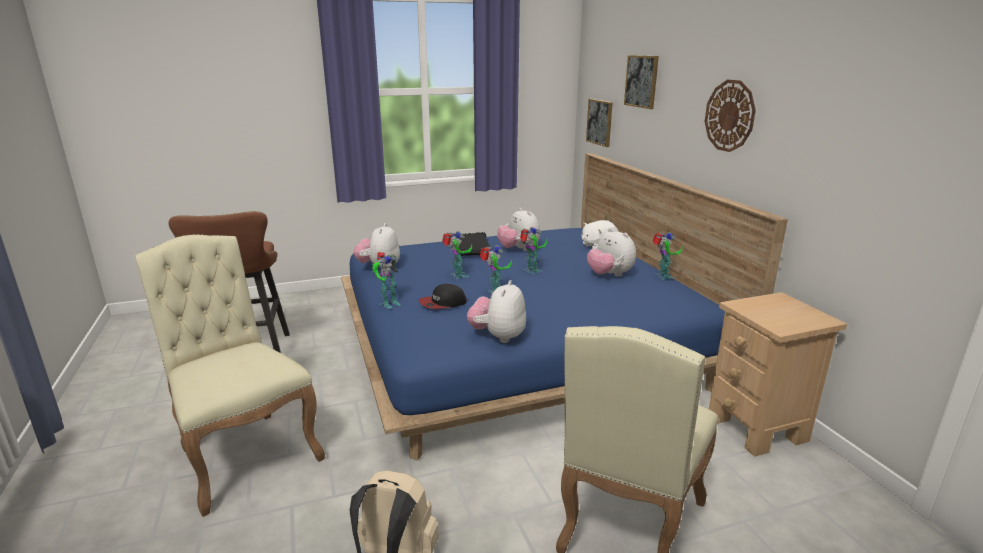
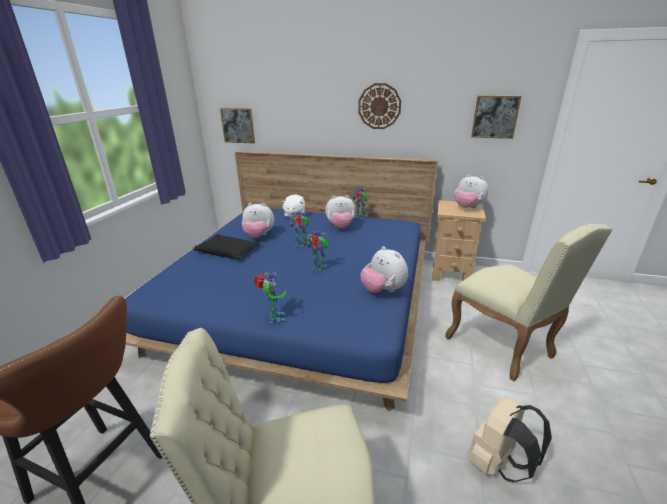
camera: 55 degrees left, 5 degrees up
(379, 267) = (192, 300): plush toy -> plush toy (467, 208)
(442, 303) = (309, 293): cap -> none
(458, 276) = (269, 271): toy robot -> none
(641, 81) = (284, 89): picture -> picture (495, 117)

